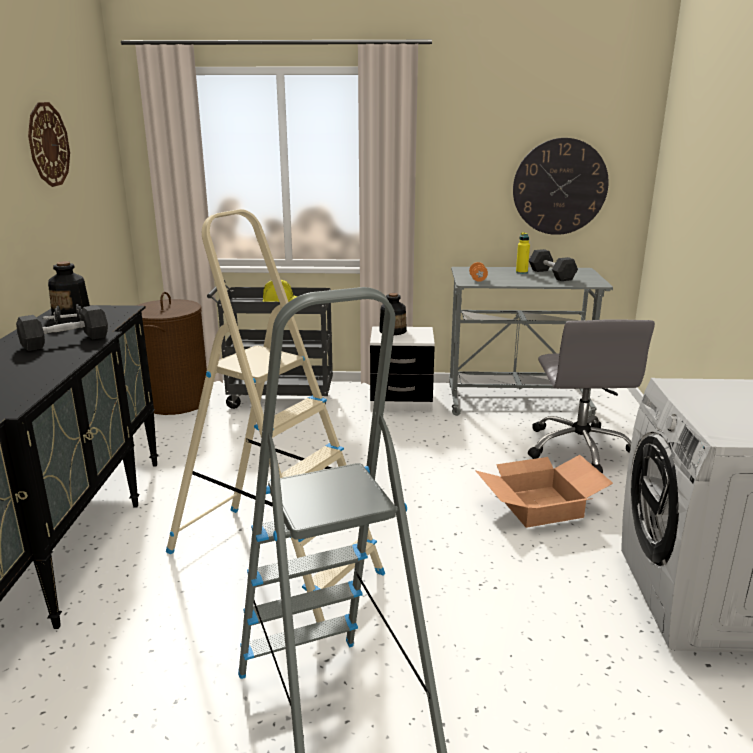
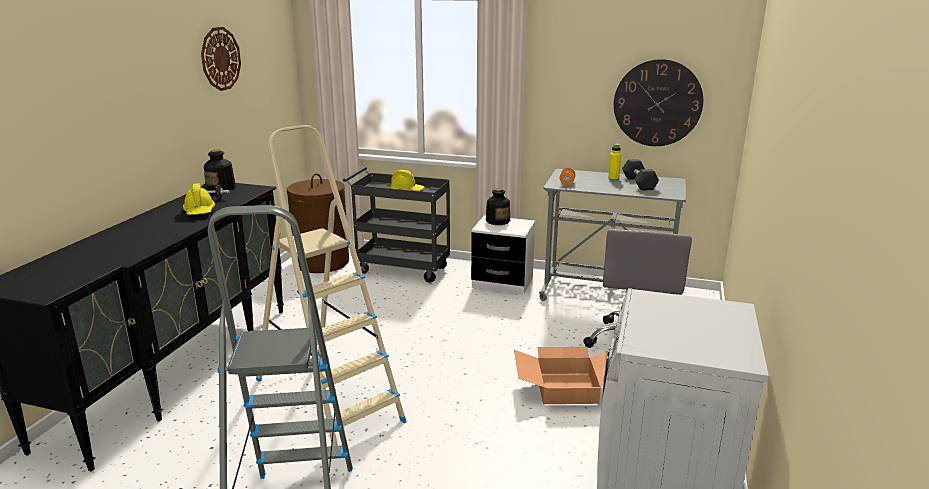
camera: 15 degrees right, 0 degrees up
(65, 341) = (200, 211): black dumbbell -> yellow hard hat

